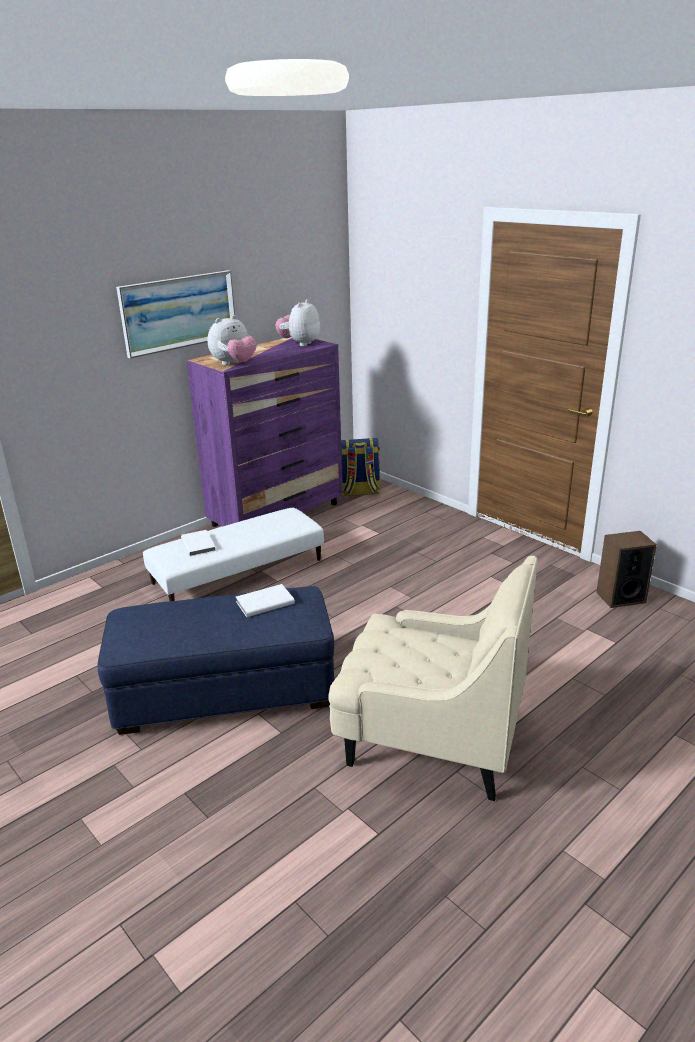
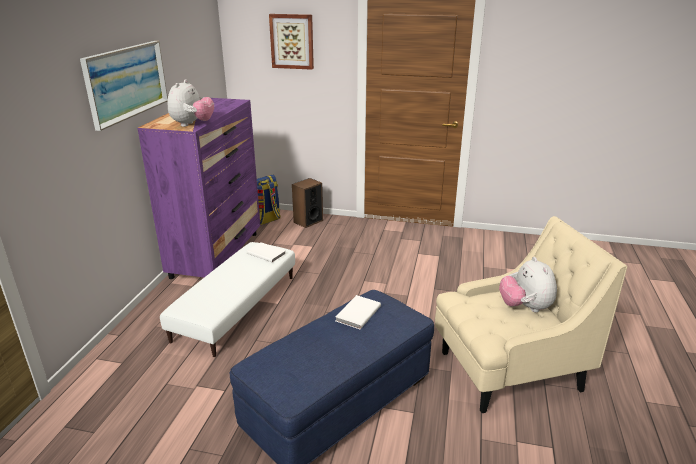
camera: 35 degrees left, 0 degrees up
(199, 544) = (210, 292): white book -> white book (266, 253)
(300, 344) = (218, 103): plush toy -> plush toy (525, 307)
(413, 278) = (292, 41): none -> picture
(620, 597) = (500, 243): speaker -> speaker (308, 221)

